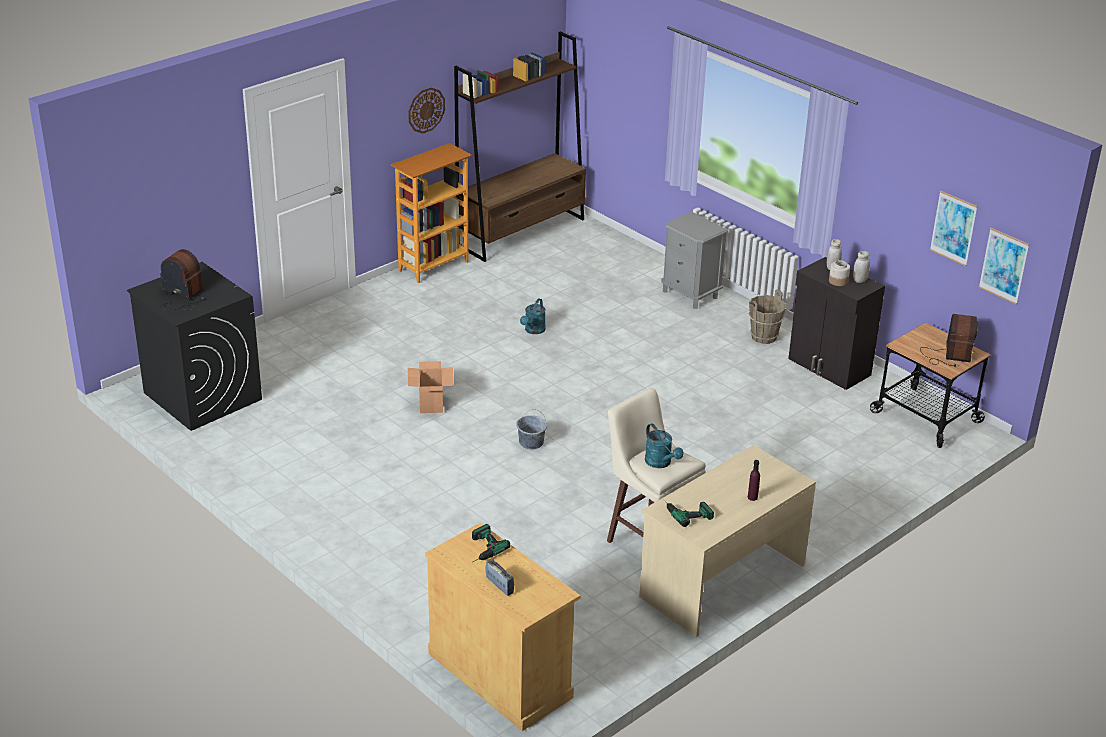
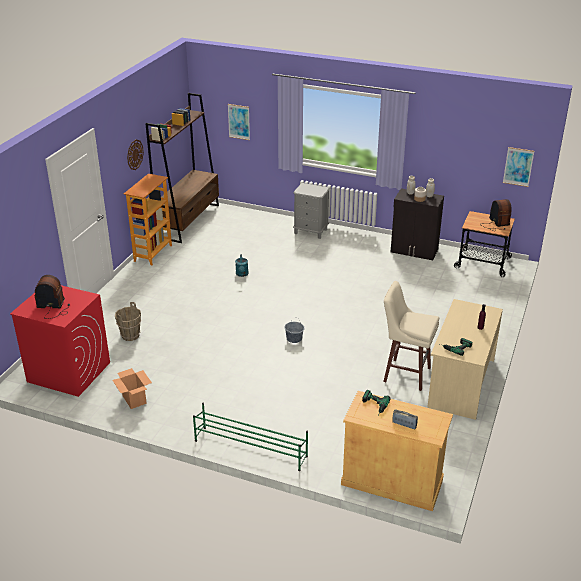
camera: 25 degrees left, 0 degrees up
(202, 396) = (68, 372): black washing machine -> red washing machine
(350, 566) = (250, 448): none -> green shoe rack
(431, 403) = (217, 333): cardboard box -> cardboard box (134, 399)
(661, 463) = (418, 323): turquoise watering can -> none
(764, 337) = (368, 244): brown bucket -> brown bucket (130, 336)
(953, 228) = (483, 152): picture -> picture (239, 122)

